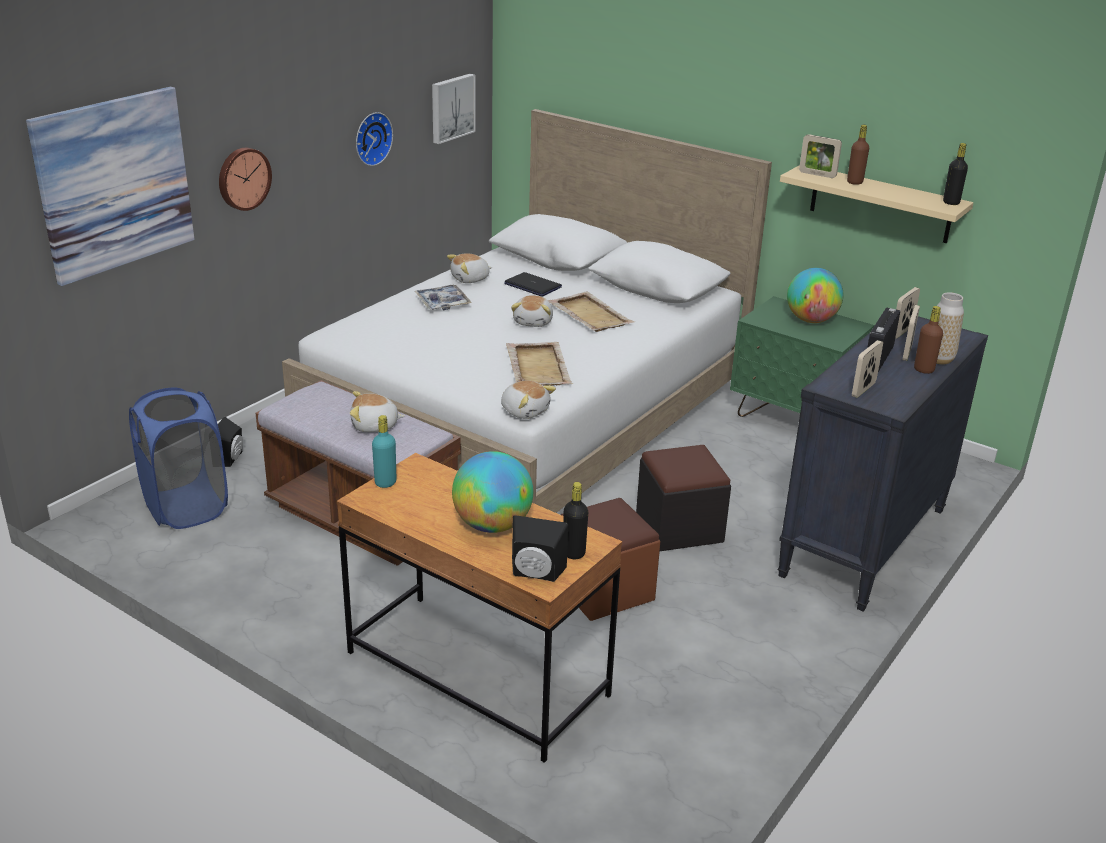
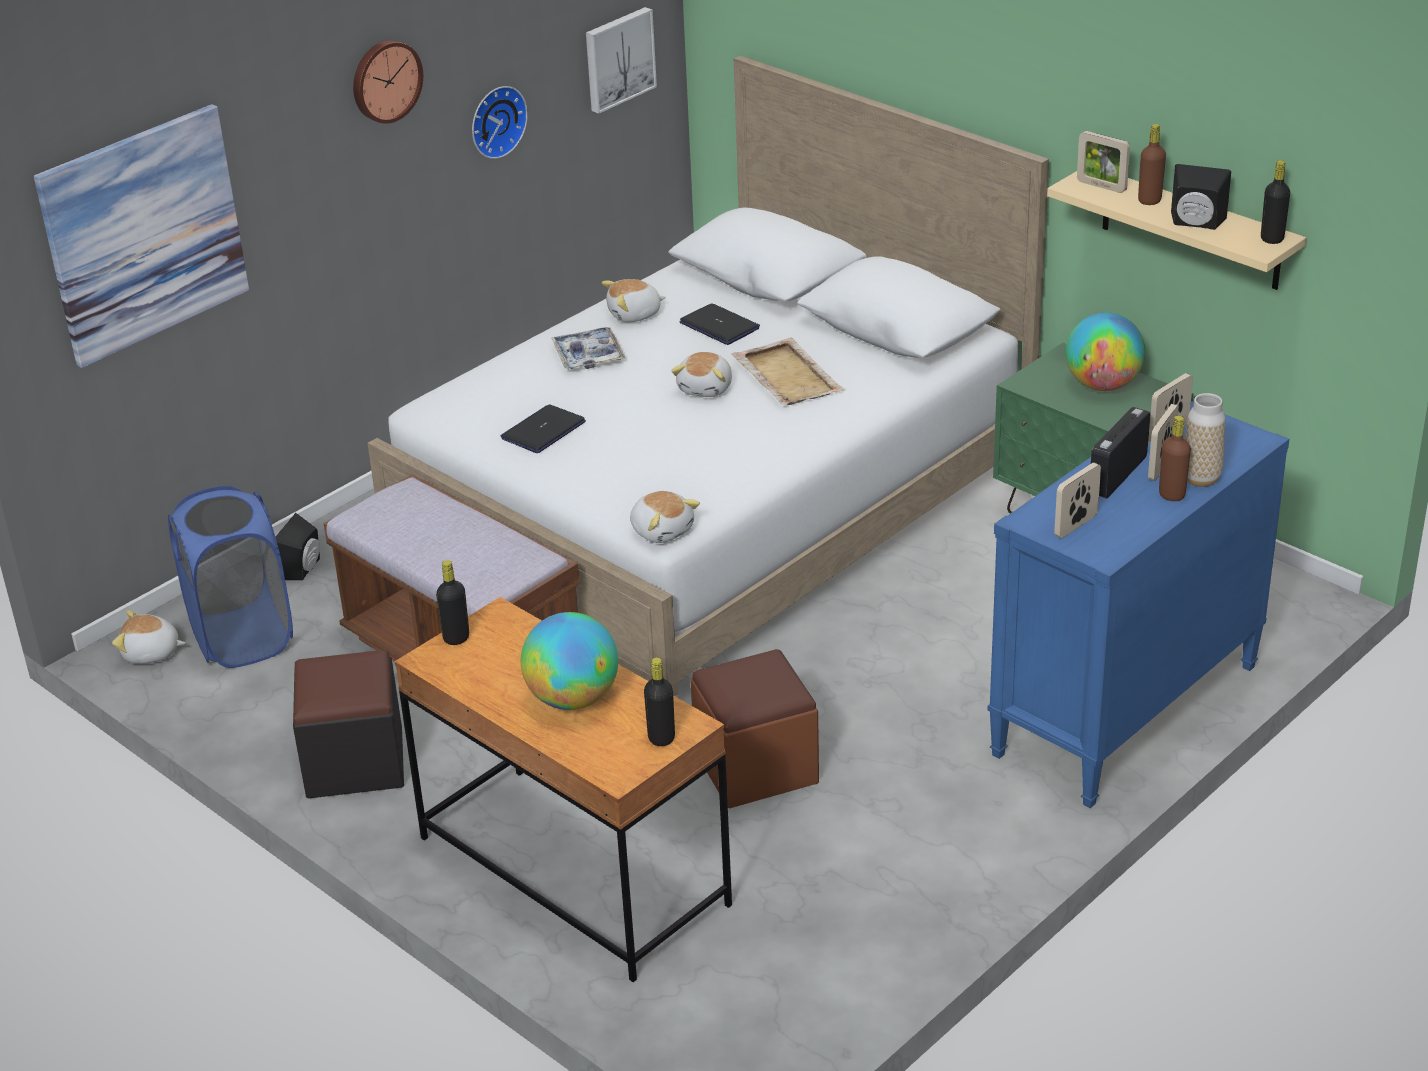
camera: 10 degrees right, 5 degrees up
(243, 178) = (313, 202): wall clock -> wall clock (385, 80)
(374, 426) = (469, 547): plush toy -> plush toy (151, 653)
(385, 482) = (456, 638): turquoise bottle -> black bottle
(419, 348) = (543, 430): none -> laptop
(535, 574) = (609, 763): black speaker -> black speaker (1195, 224)
(538, 366) = (695, 461): beige tray -> none
(679, 528) = (878, 683): black ottoman -> black ottoman (355, 763)
(864, 543) = (1125, 712): black dresser -> blue dresser

